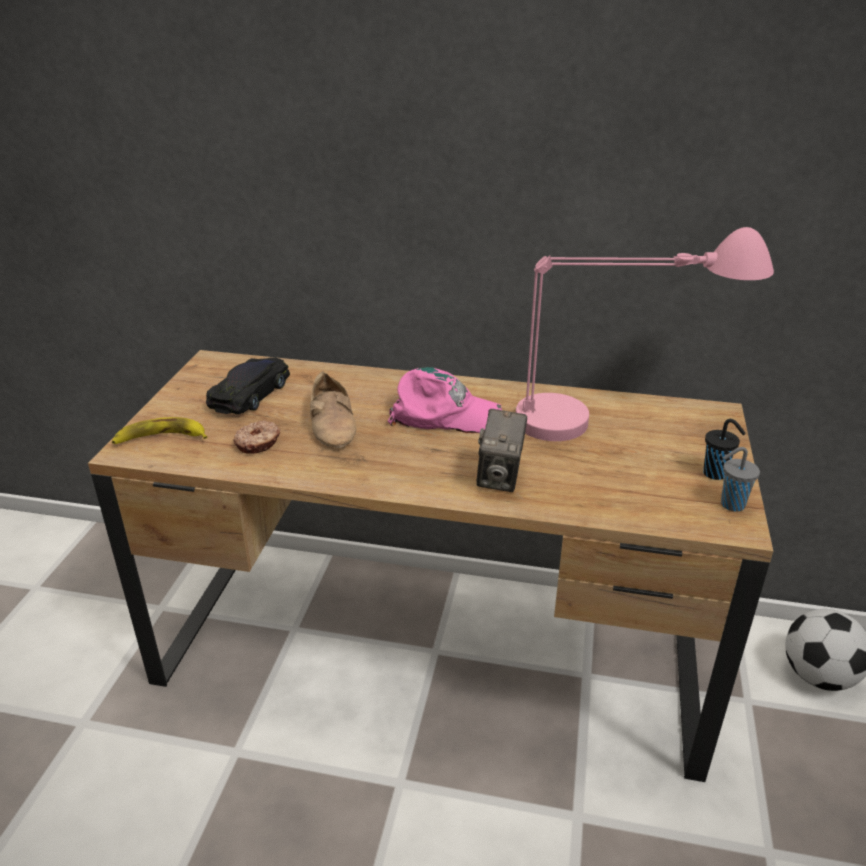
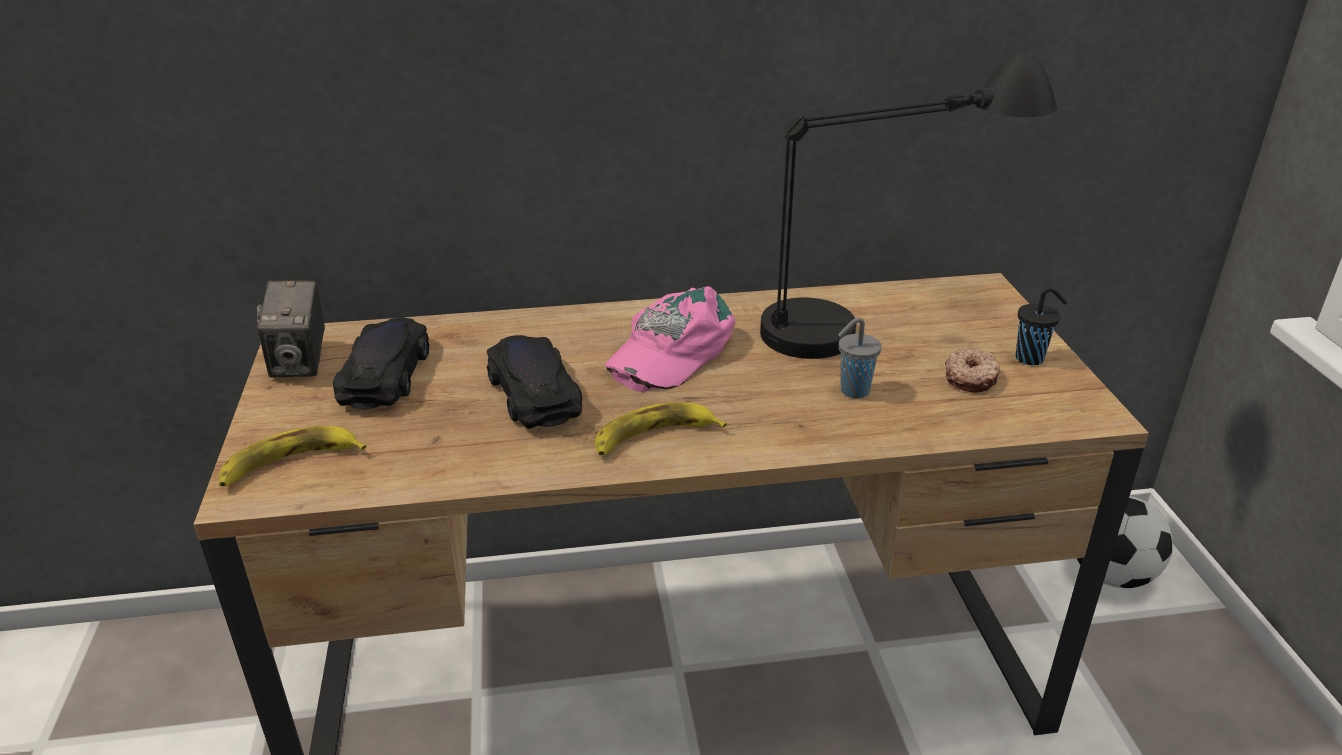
camera: 20 degrees left, 0 degrees up
(258, 443) = (443, 440): donut -> donut (971, 378)
(335, 423) = (533, 391): beige shoe -> black toy car
(392, 471) = (654, 437): none -> banana
(444, 414) = (670, 350): pink cap -> pink cap turned 135 degrees clockwise
(500, 477) = (793, 415): camera -> camera (300, 363)
(617, 421) = (882, 319): pink table lamp -> black table lamp
(730, 505) = (1070, 390): grey cup -> grey cup (853, 391)

